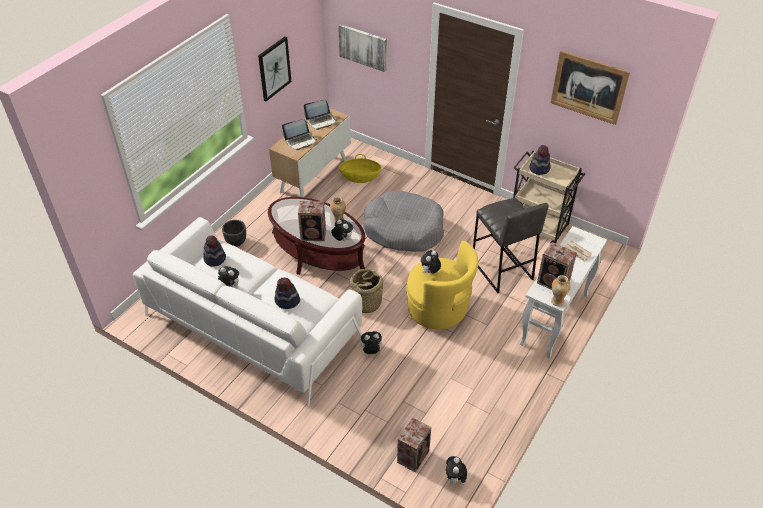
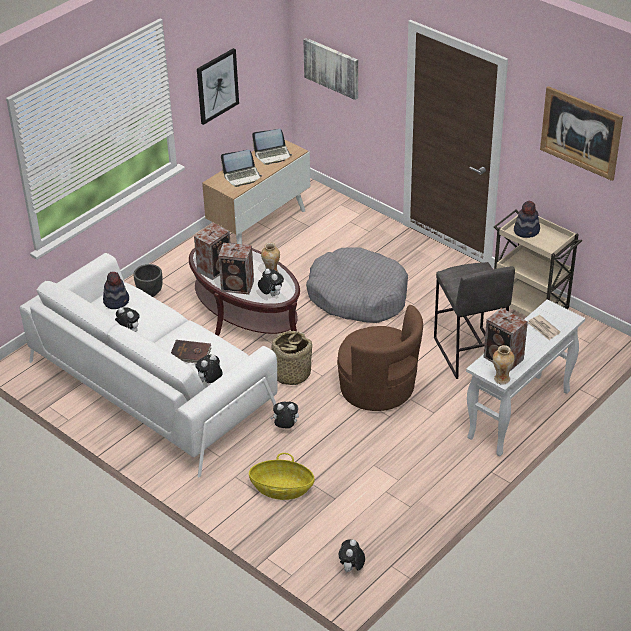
camera: 10 degrees right, 5 degrees down
(287, 301) = (190, 354): hat -> brown book
(360, 177) = (318, 230): basket -> basket (282, 489)
(414, 456) = (310, 540): speaker -> speaker (215, 268)
(430, 272) = (367, 340): plush toy -> plush toy (210, 382)
(438, 308) = (379, 389): yellow armchair -> brown armchair

